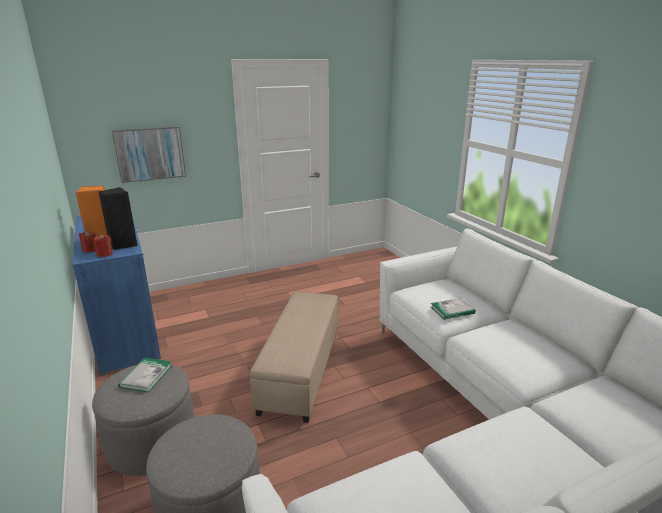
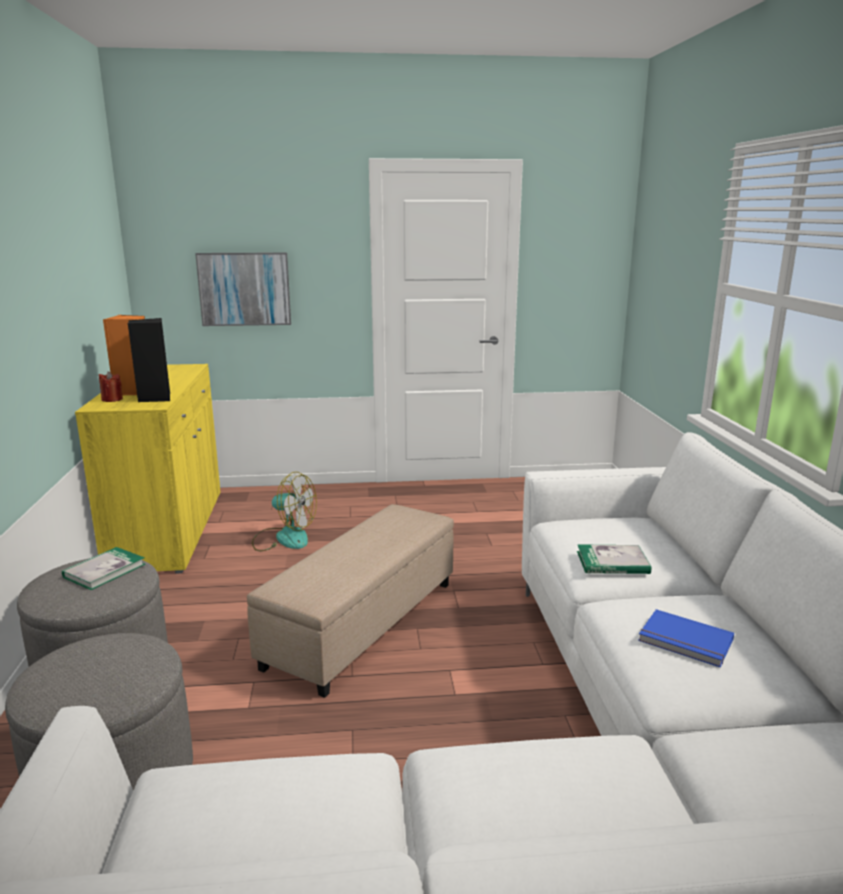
camera: 20 degrees right, 5 degrees down
(105, 254) = (122, 405): red candle -> none
(126, 332) = (169, 531): blue cabinet -> yellow cabinet
(213, 323) = (284, 538): none -> fan
(516, 350) = (685, 642): none -> blue book

